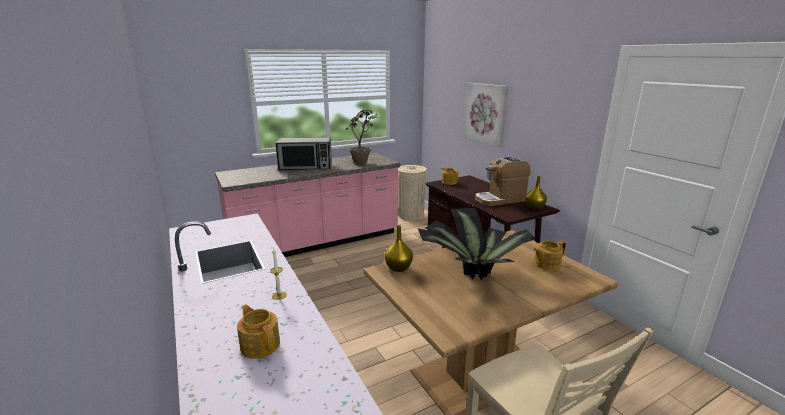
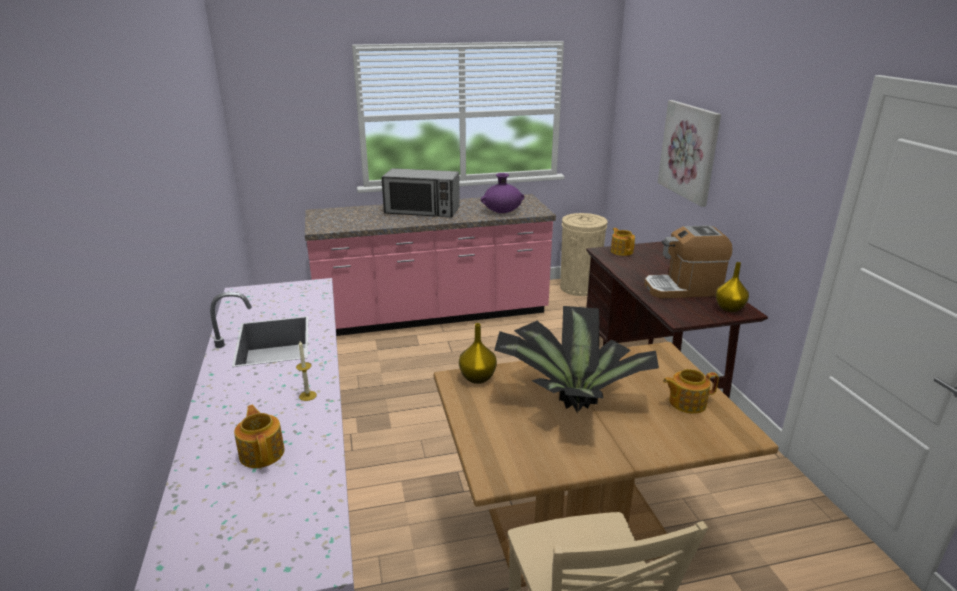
camera: 15 degrees right, 5 degrees up
(363, 163) = (502, 211): potted plant -> purple vase

